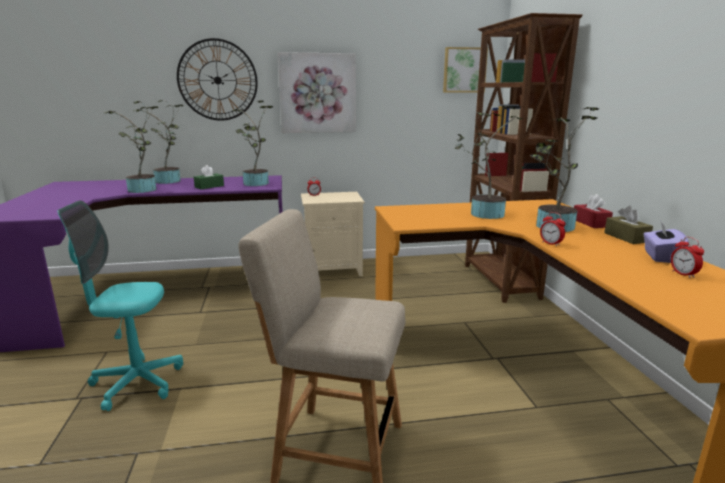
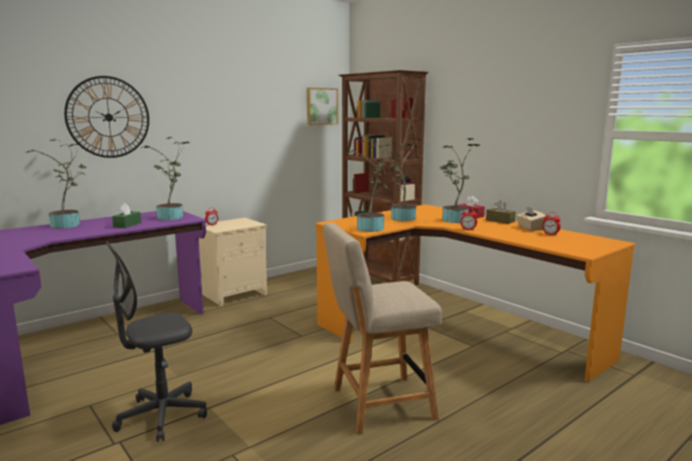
camera: 30 degrees left, 5 degrees down
(137, 383) = (161, 416): turquoise office chair -> grey office chair
(143, 190) = (61, 236): potted plant -> potted plant (373, 228)
(317, 93) = (205, 128): picture -> none
(660, 257) = (529, 228): purple tissue box -> beige tissue box

